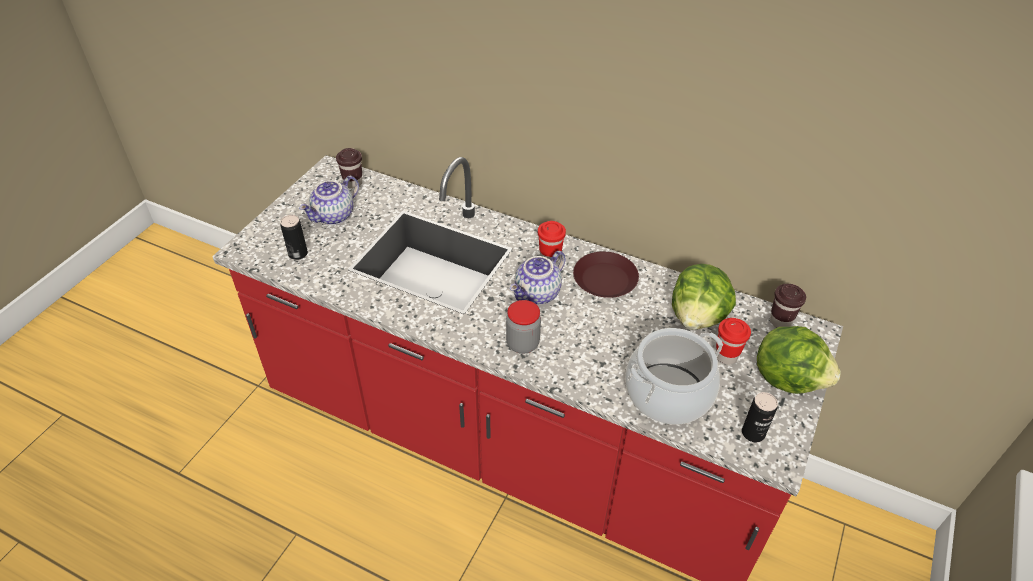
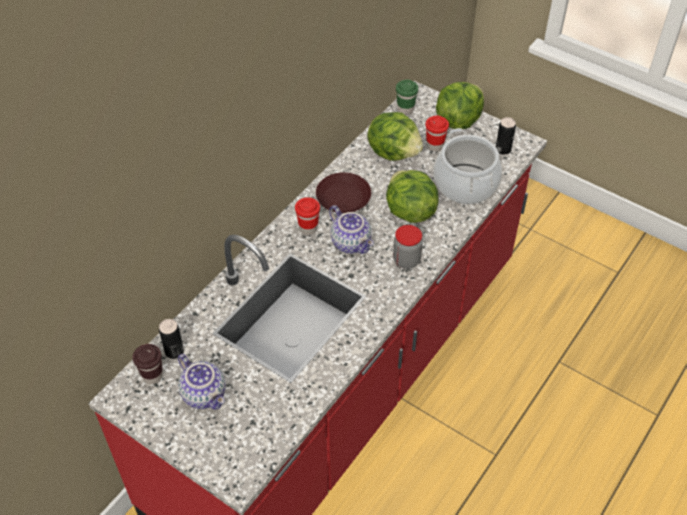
camera: 80 degrees left, 5 degrees up
(298, 254) = (257, 426): can -> can (174, 351)
(601, 340) = (409, 211): none -> lettuce
(780, 321) = (405, 109): brown cup -> green cup

